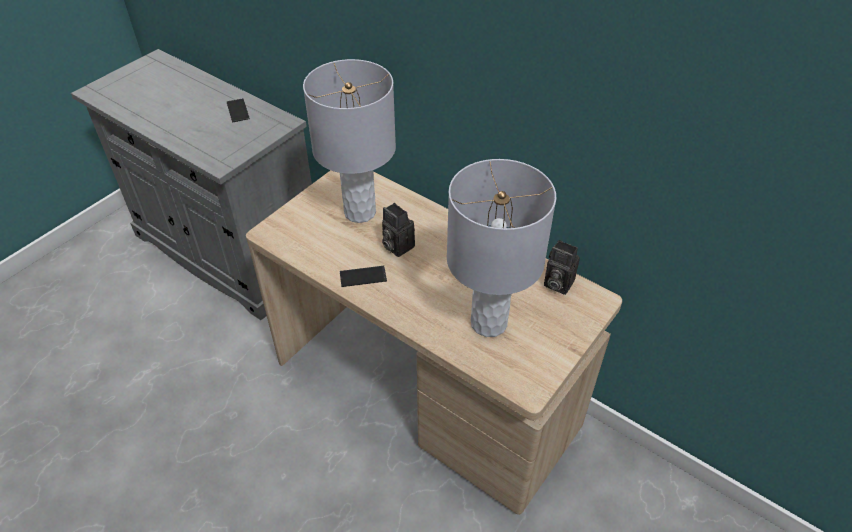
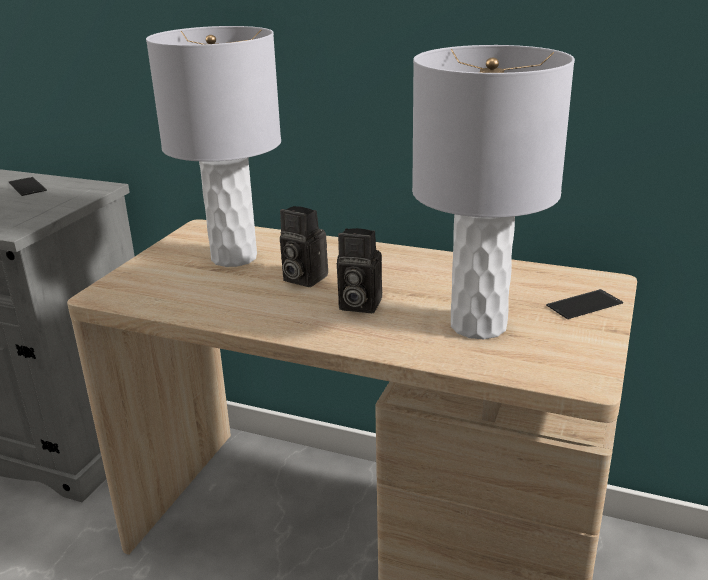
camera: 15 degrees left, 20 degrees down
(363, 276) = (268, 312): phone -> phone (584, 305)
(556, 283) = (541, 277): camera -> camera (357, 304)

